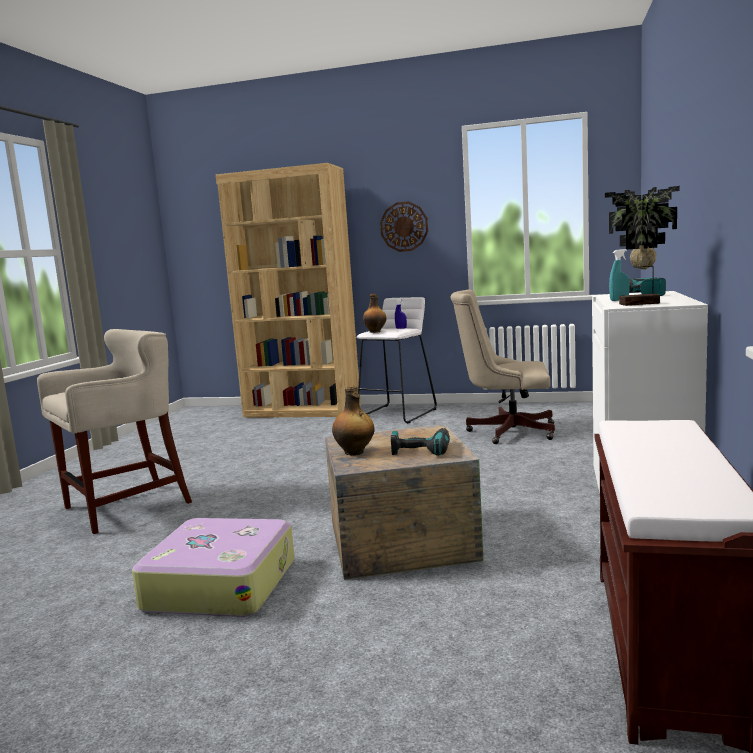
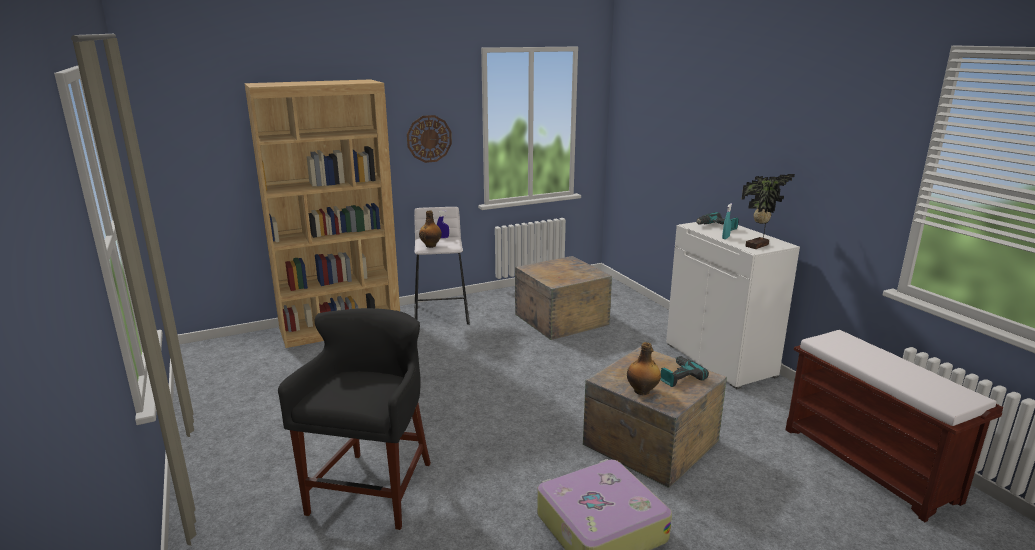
camera: 40 degrees left, 10 degrees up
(126, 507) = (372, 490): beige stool -> black stool
(506, 431) = (559, 319): beige office chair -> crate

